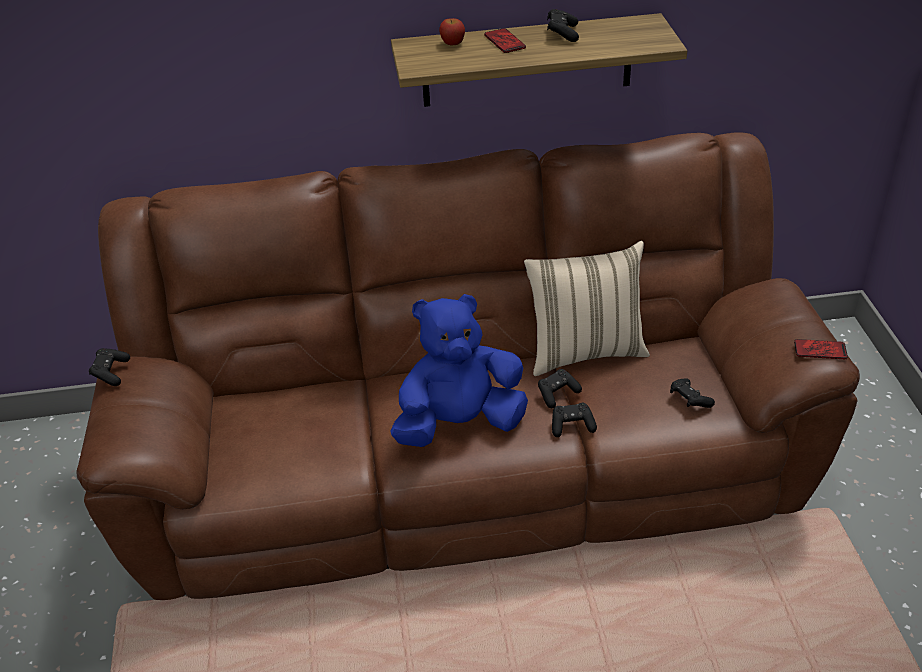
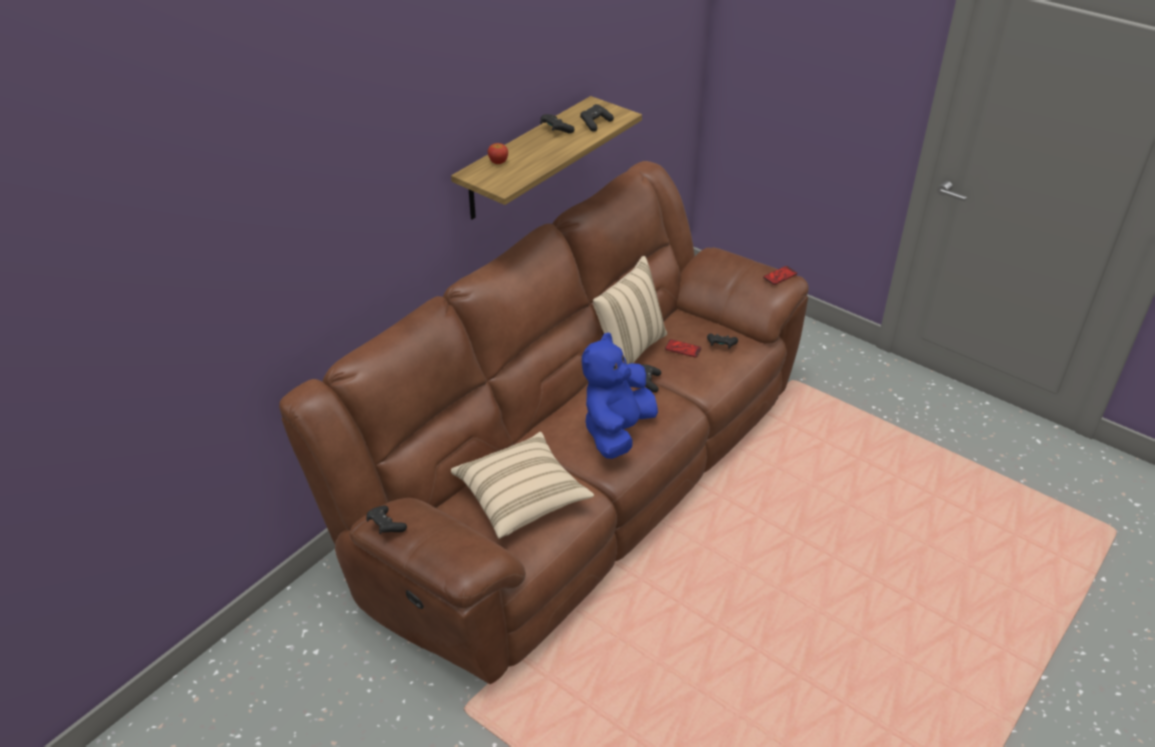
camera: 45 degrees left, 0 degrees up
(292, 431) = (521, 498): none -> beige pillow
(504, 42) = (529, 148): phone -> phone (683, 349)
(572, 426) = (678, 395): black game controller -> black game controller (595, 123)

